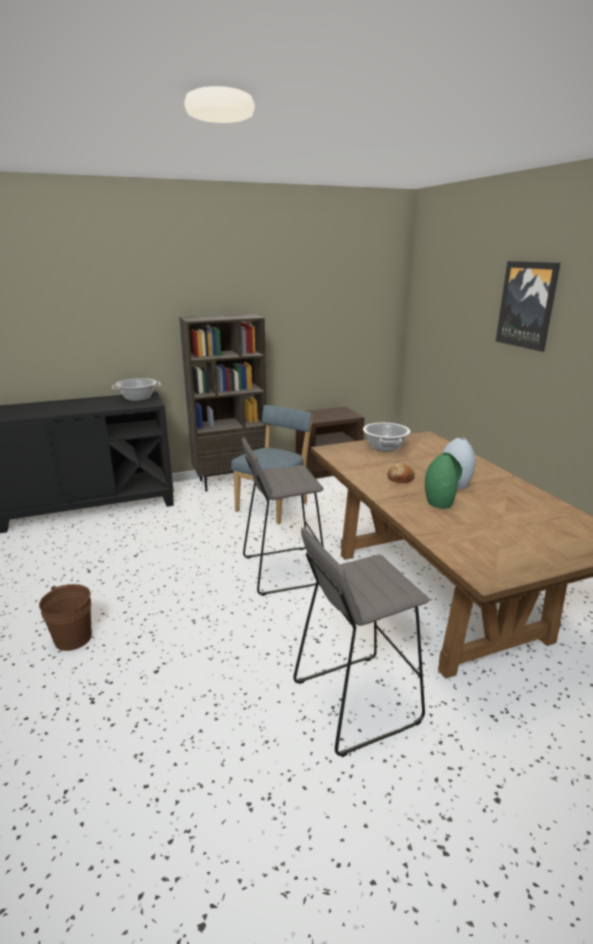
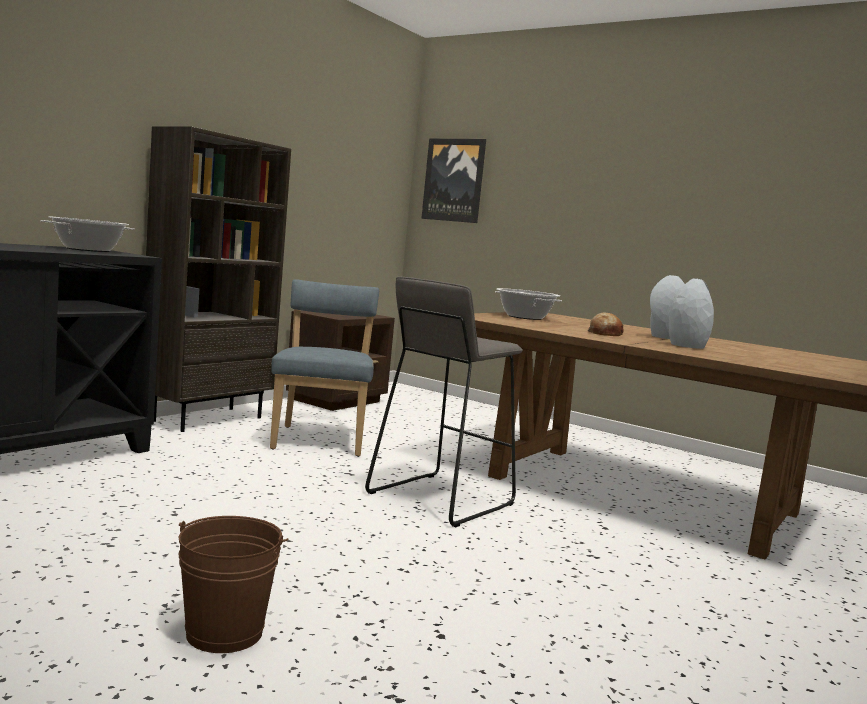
camera: 35 degrees left, 15 degrees down
(355, 701) = (723, 599): grey stool -> none
(440, 502) = (686, 346): green vase -> grey vase
(527, 305) = (620, 165): picture -> picture (454, 180)

